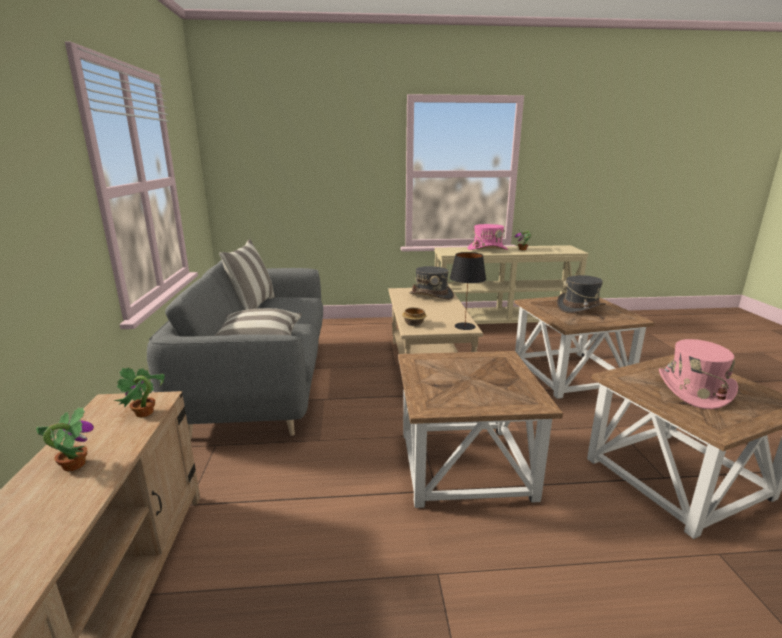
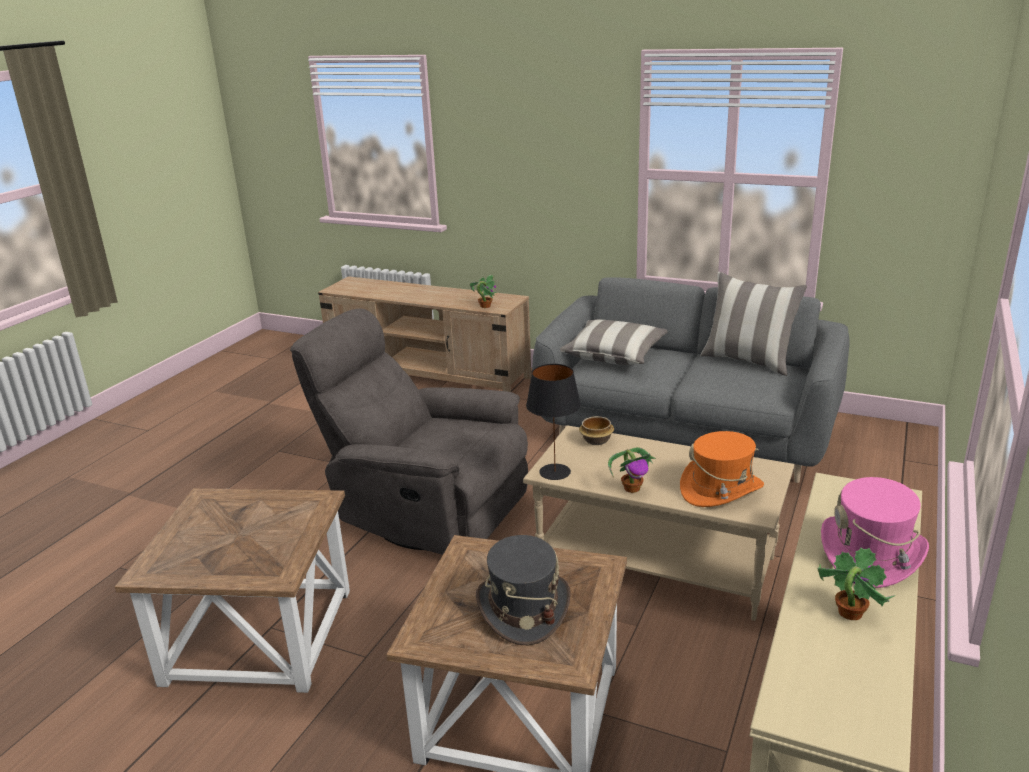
camera: 120 degrees right, 5 degrees up
(73, 465) = (448, 296): potted plant -> potted plant (632, 488)
(431, 295) = (721, 489): grey hat -> orange hat
(463, 465) = (425, 511): brown side table -> grey armchair
(693, 390) = (243, 530): pink hat -> none

